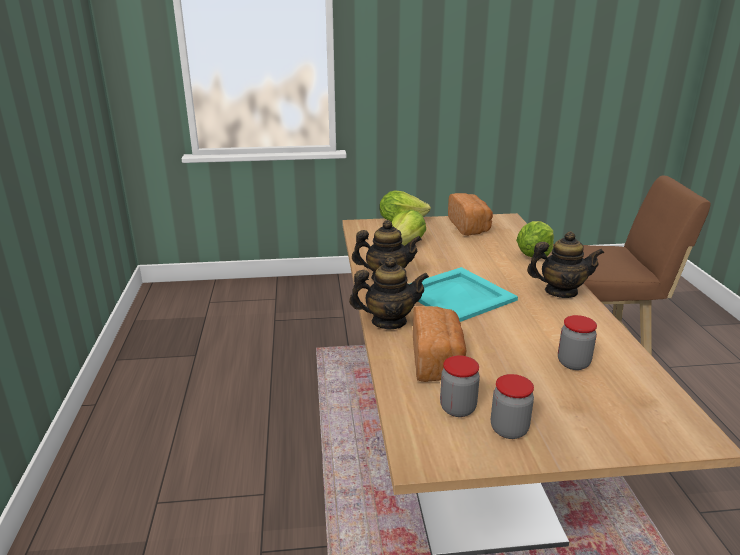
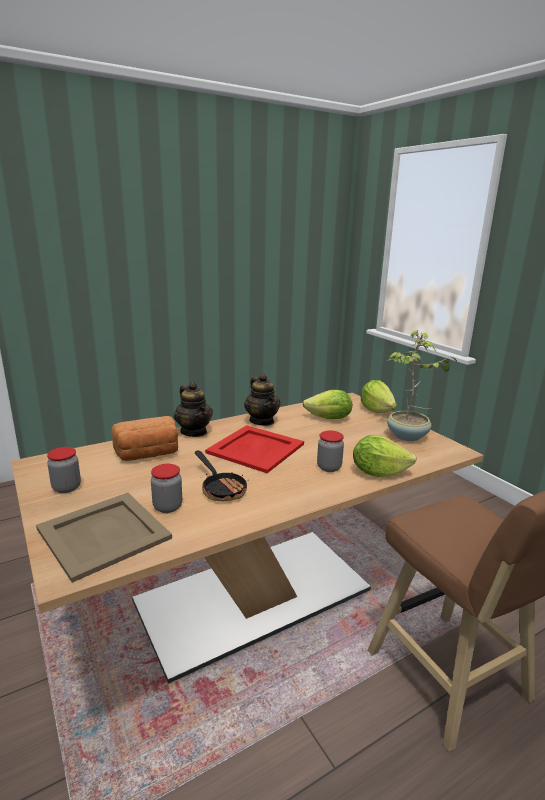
camera: 65 degrees right, 5 degrees down
(457, 408) = (89, 468): jar -> jar (329, 467)
(459, 295) = (256, 449): turquoise tray -> red tray
(469, 226) = (407, 436): bread -> potted plant
(542, 328) = (221, 488): none -> frying pan
(560, 292) = (303, 492): teapot -> none
(622, 408) = (102, 533): none -> beige tray

